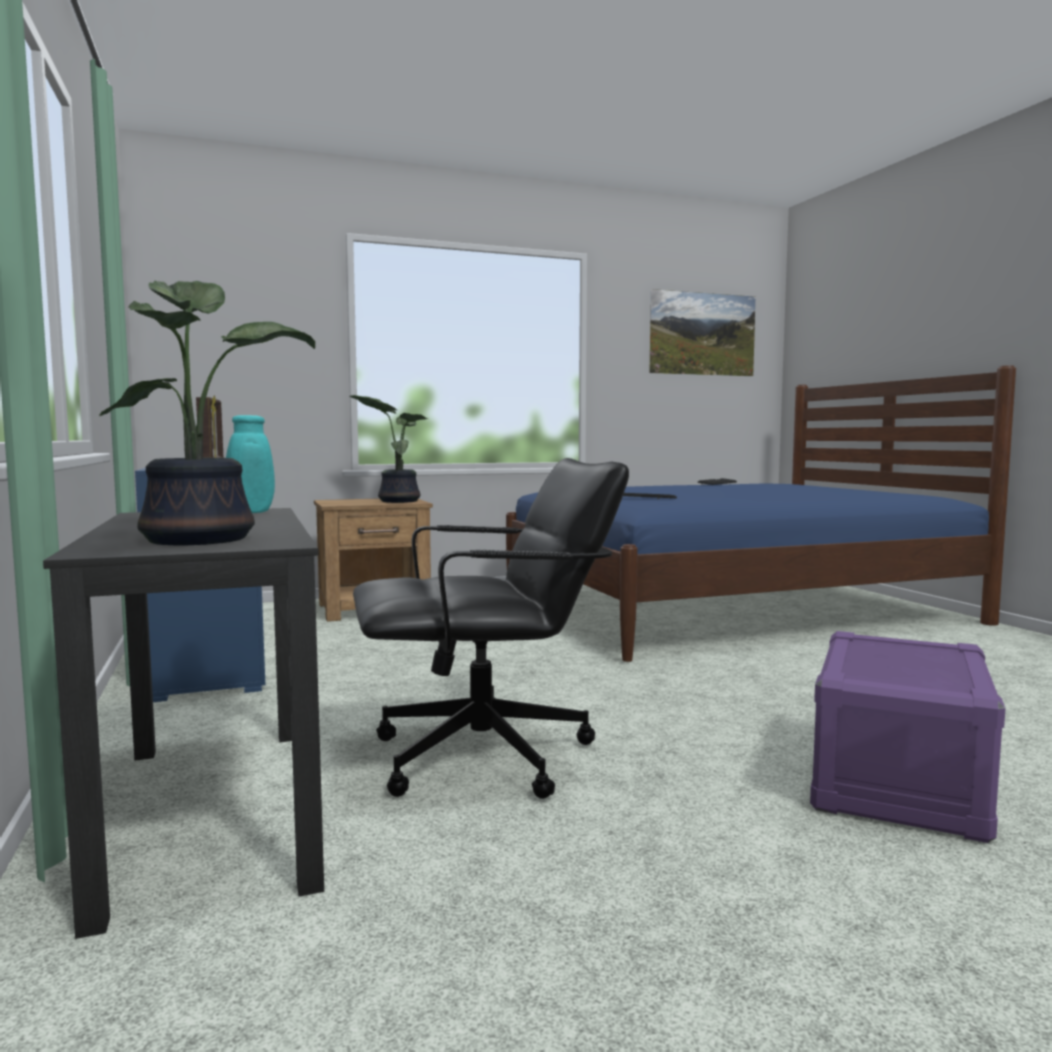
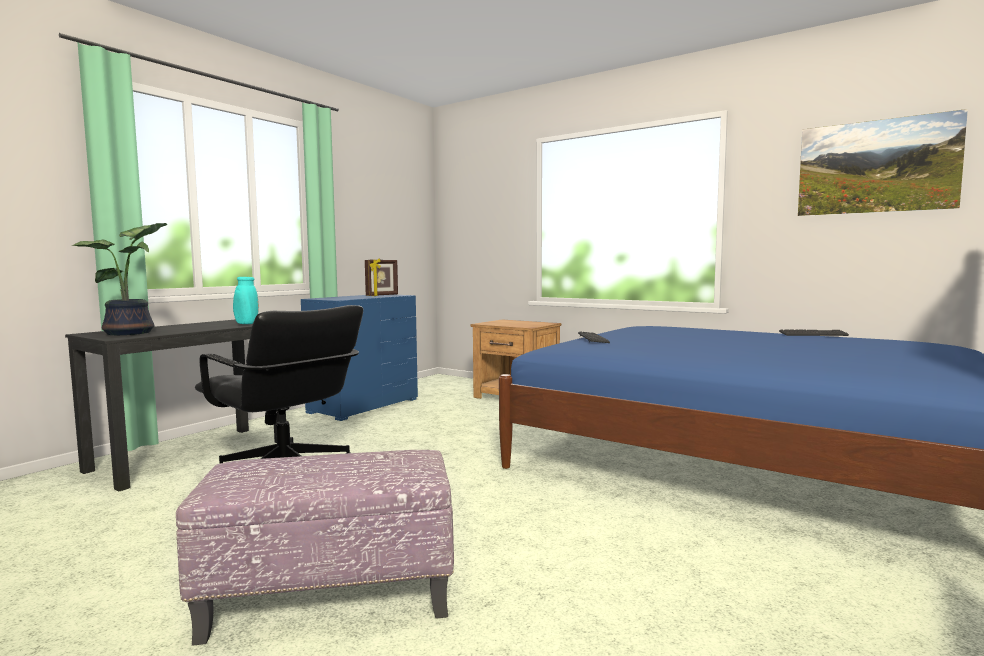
camera: 55 degrees right, 0 degrees up
(397, 501) = (528, 324): potted plant -> none
(900, 783) = (329, 598): purple storage box -> ottoman

